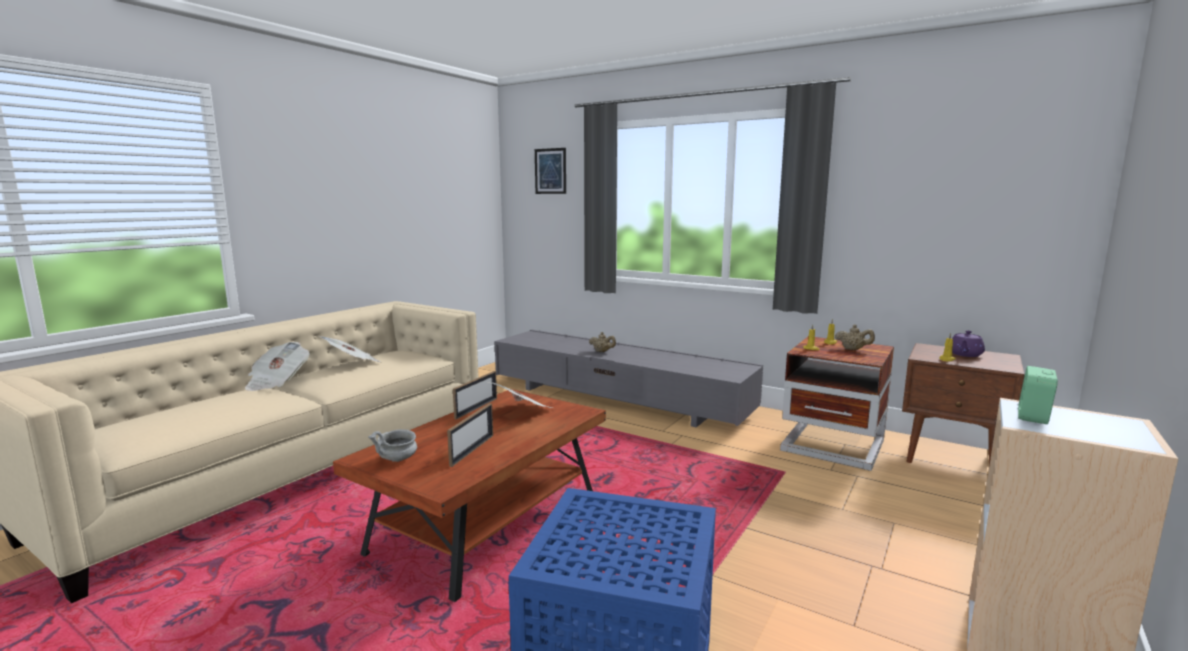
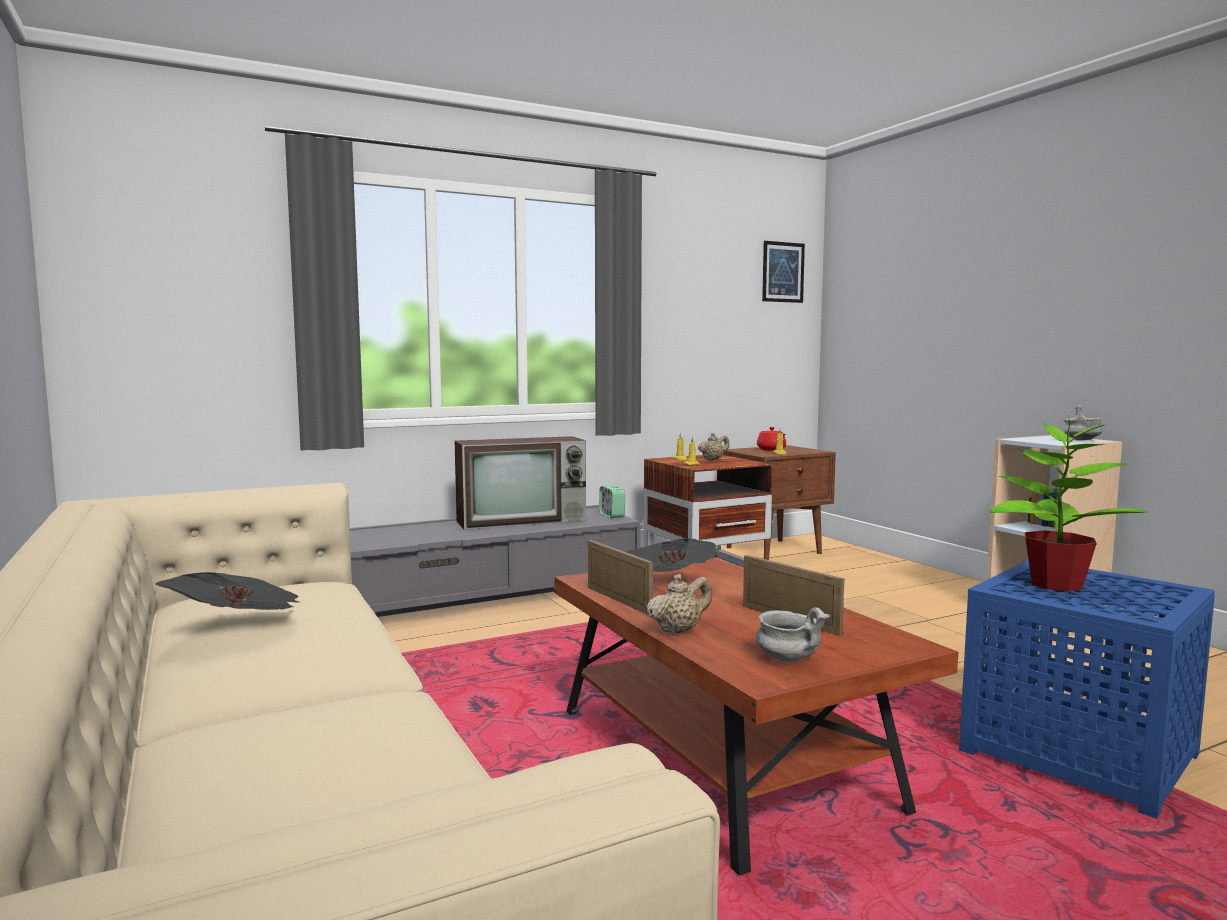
camera: 60 degrees left, 5 degrees down
(277, 382) = (215, 704): newspaper -> none
(550, 171) = (188, 238): picture -> picture (783, 272)
(602, 351) = (407, 536): beige teapot -> beige teapot (679, 630)
(622, 521) = (1054, 584): none -> potted plant
(682, 360) = (523, 520): none -> television
(965, 354) = (771, 449): purple teapot -> red teapot
(1033, 416) = (1042, 441): alarm clock -> alarm clock (612, 515)
(1109, 434) = (1080, 440): none -> grey bowl

